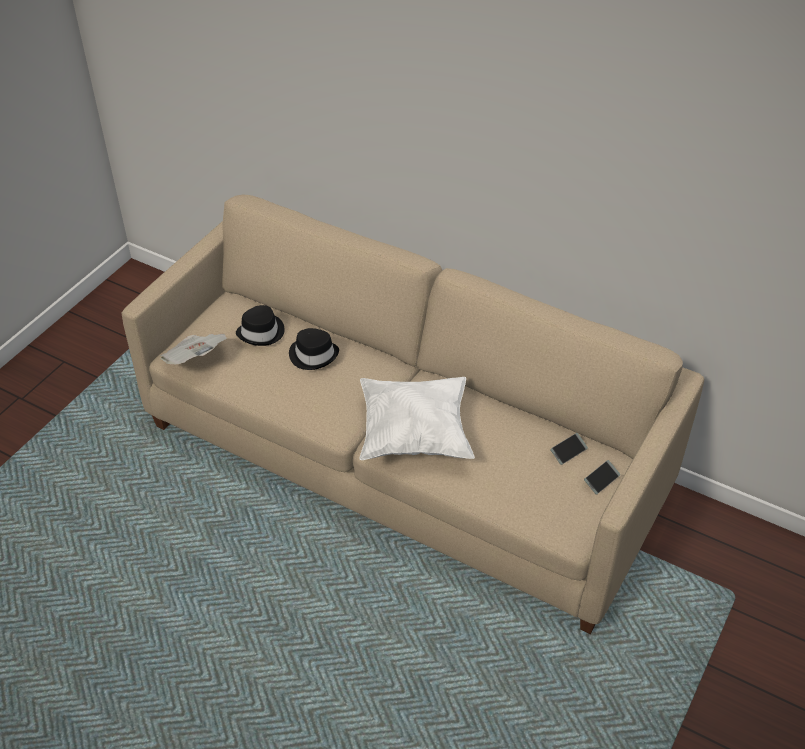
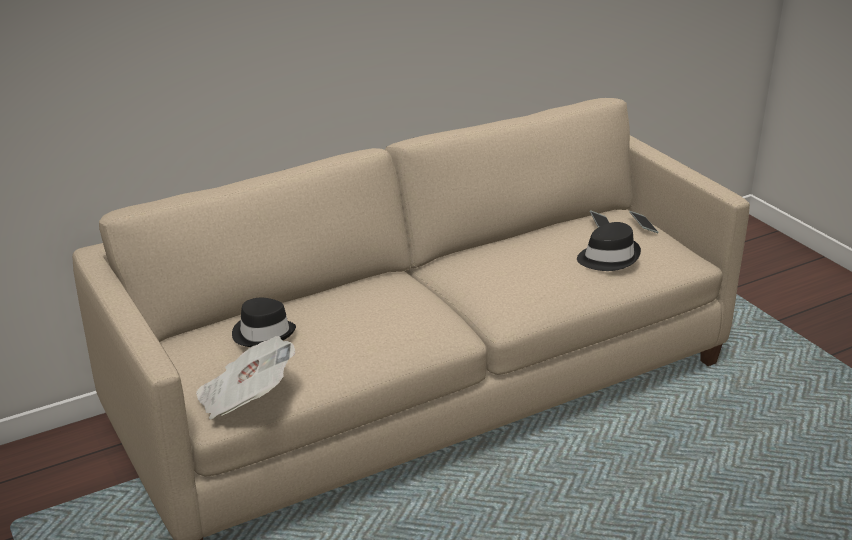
camera: 60 degrees left, 15 degrees down
(313, 355) = (341, 309): black hat -> black hat (608, 257)
(414, 434) = (515, 288): white pillow -> none

